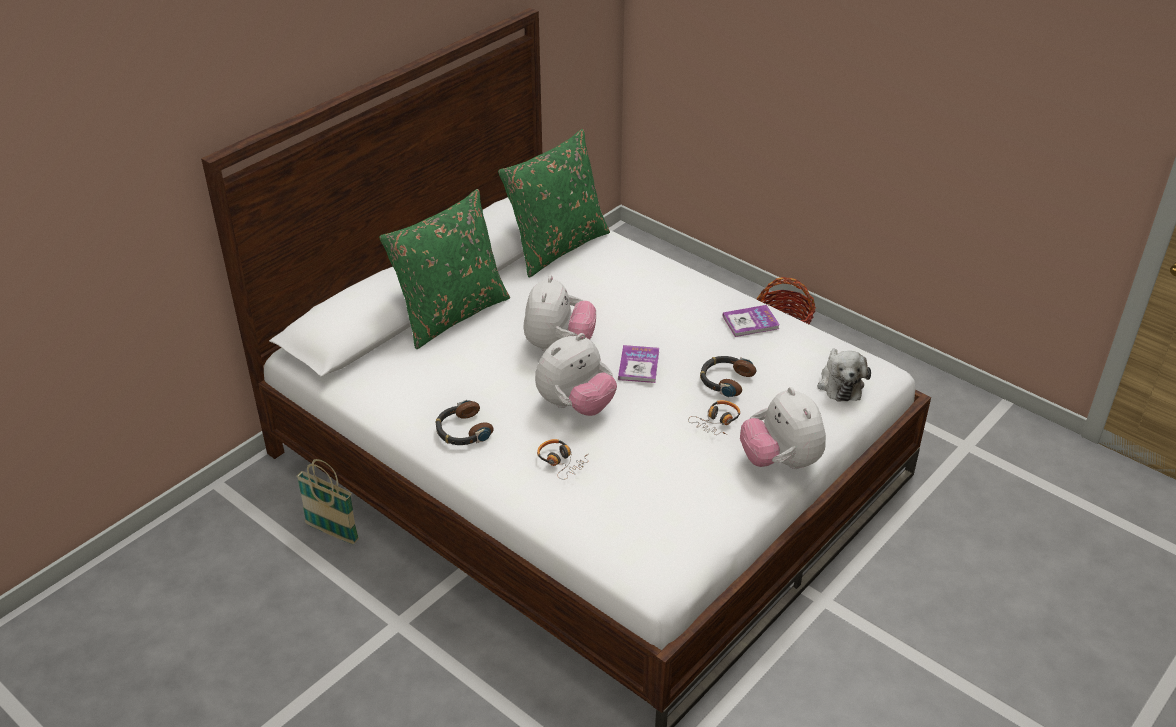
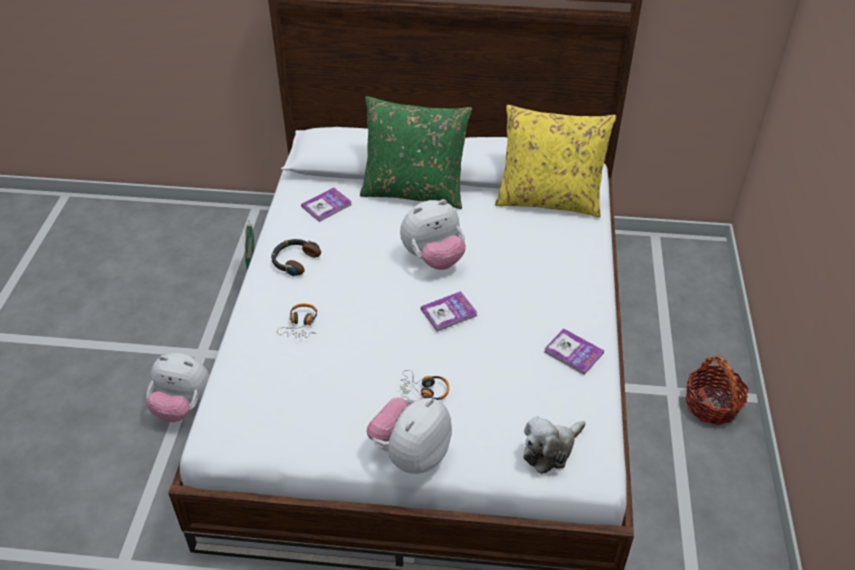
camera: 55 degrees right, 5 degrees up
(404, 376) = (326, 206): none -> book
(557, 246) = (549, 200): green pillow -> yellow pillow
(575, 405) = (371, 302): plush toy -> plush toy (183, 406)
(725, 380) = (481, 371): headphones -> none

